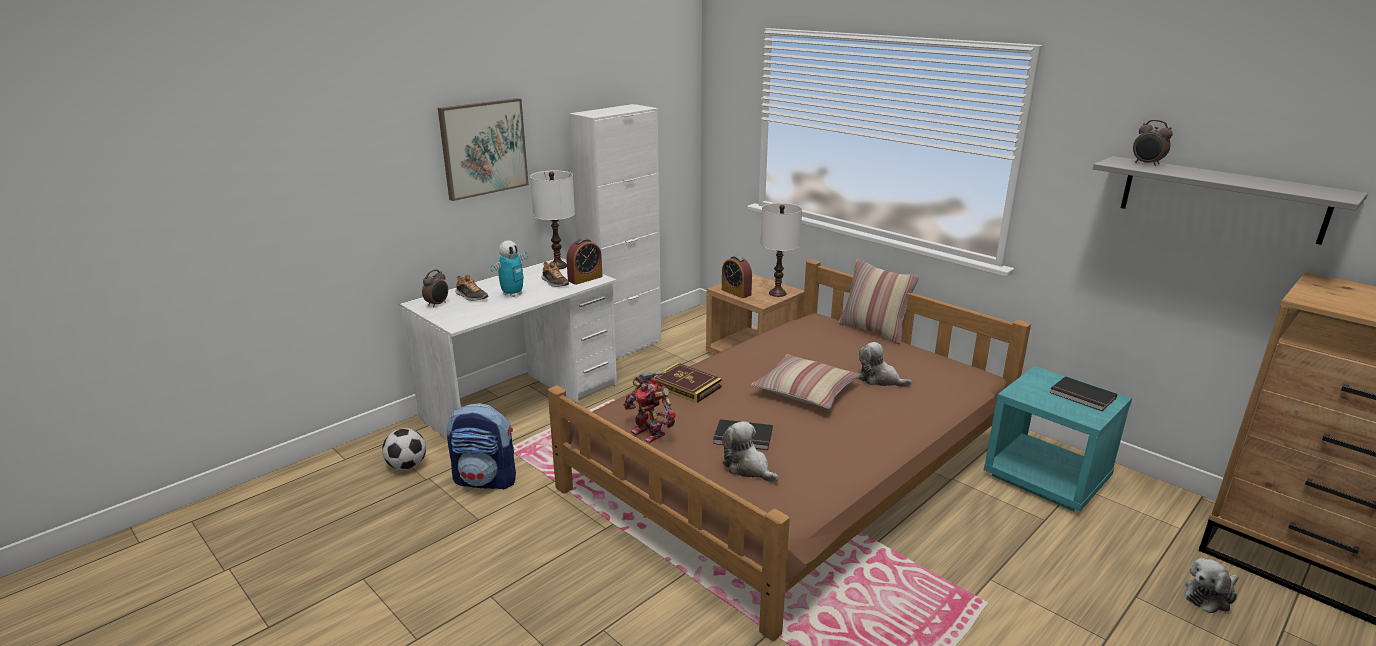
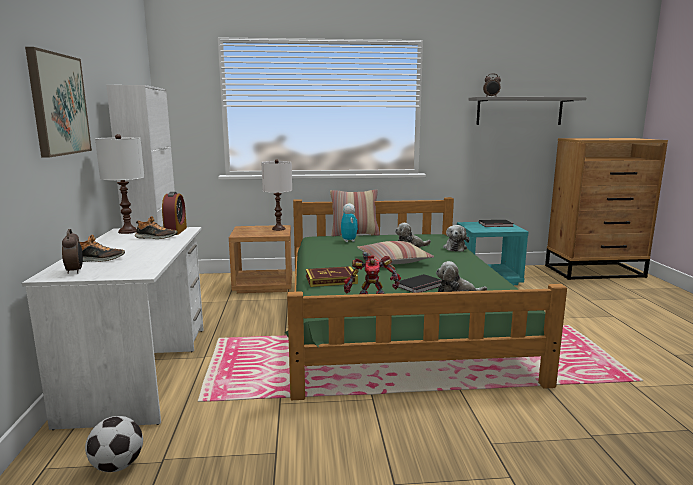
camera: 50 degrees left, 10 degrees down
(486, 480) = (224, 428): backpack -> none
(512, 294) = (137, 249): toy robot -> toy robot (349, 241)
(736, 292) = (253, 234): alarm clock -> none
(793, 464) = (393, 318): brown bed -> green bed
(1209, 596) = (598, 290): plush toy -> plush toy (455, 248)

